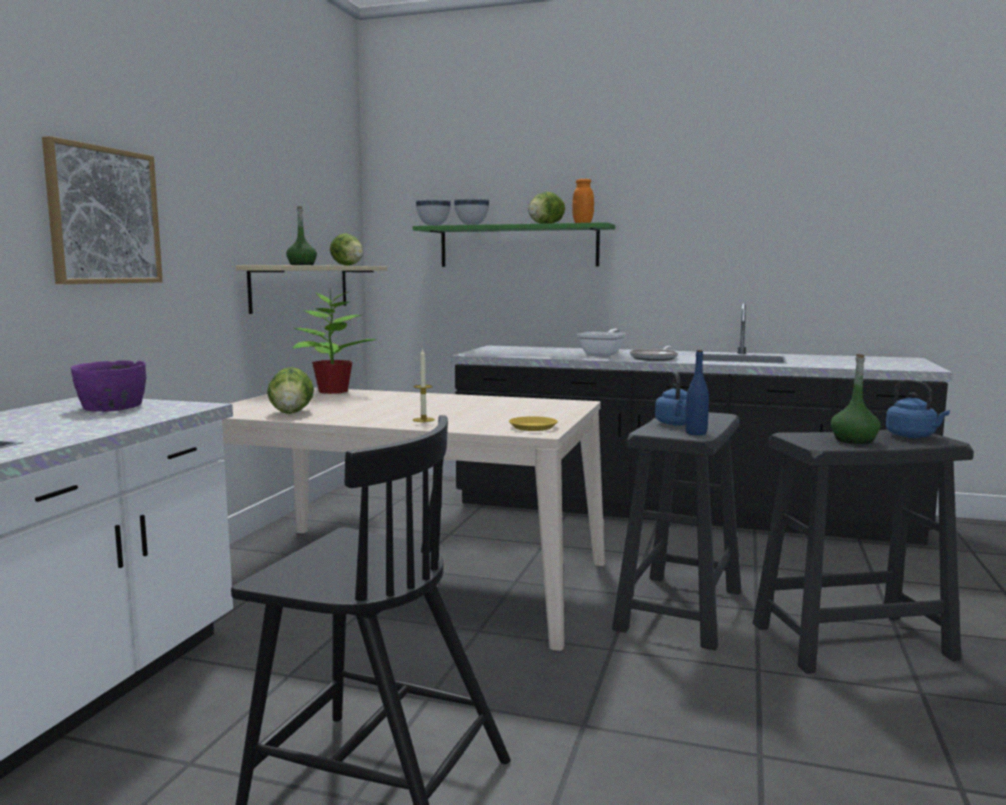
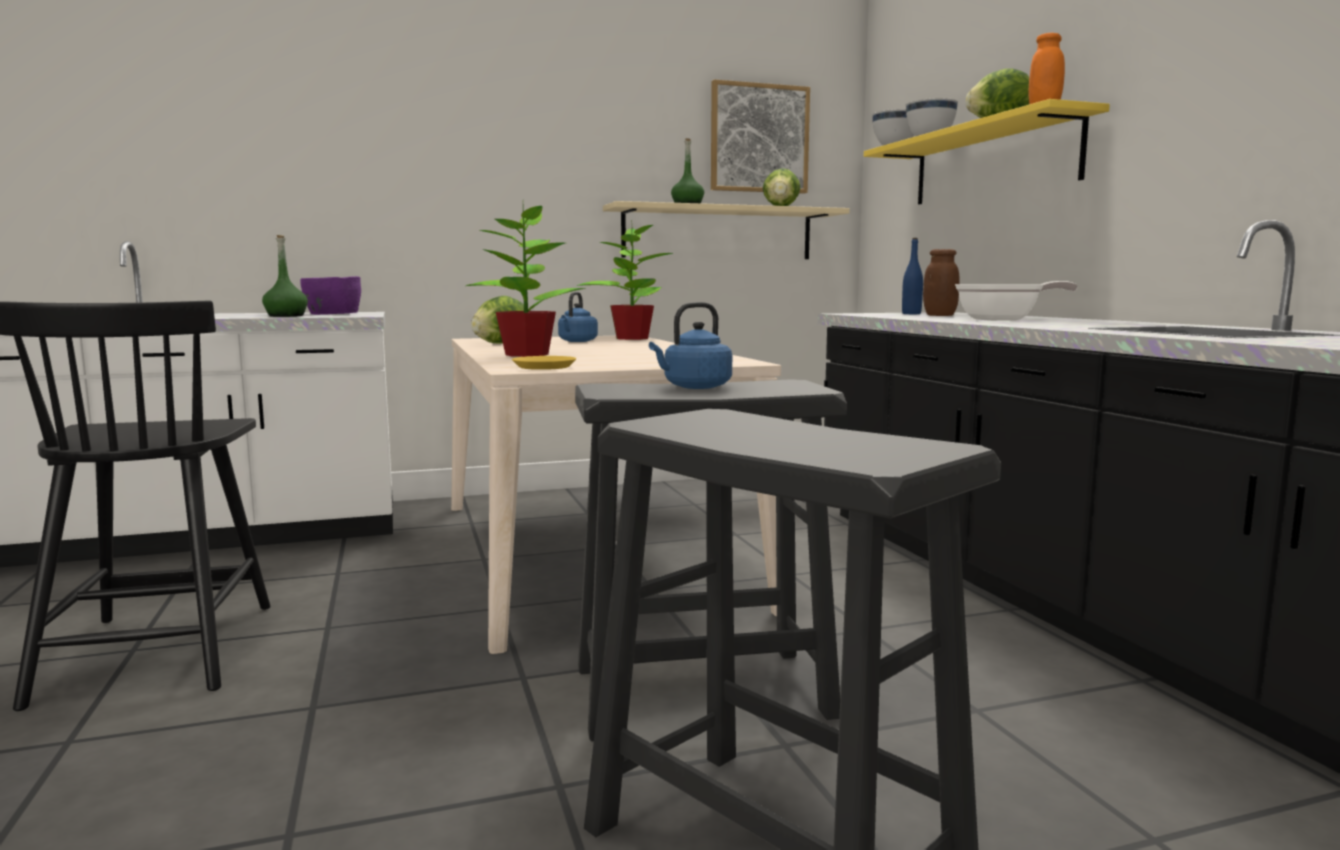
camera: 55 degrees right, 0 degrees up
(103, 216) = (423, 158): picture -> picture (759, 138)
(423, 420) = (527, 354): candle -> potted plant
(518, 246) = (992, 163): green shelf -> yellow shelf
(536, 352) = (939, 315): none -> brown jar
(655, 358) = (1039, 324): frying pan -> none
(696, 433) = (633, 393): blue bottle -> blue bottle (911, 314)
(854, 440) = (744, 432): green bottle -> green bottle (286, 316)
(913, 436) = (878, 448): blue kettle -> blue kettle (577, 341)

